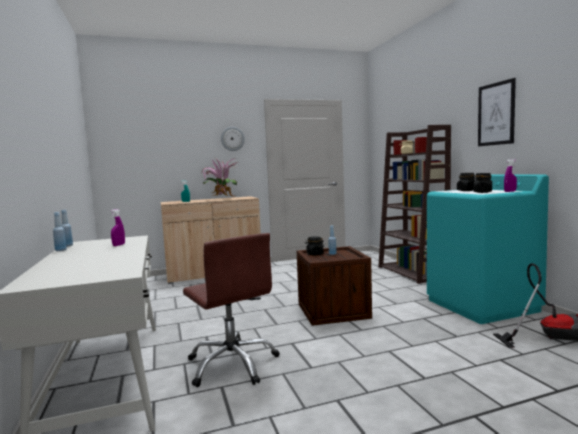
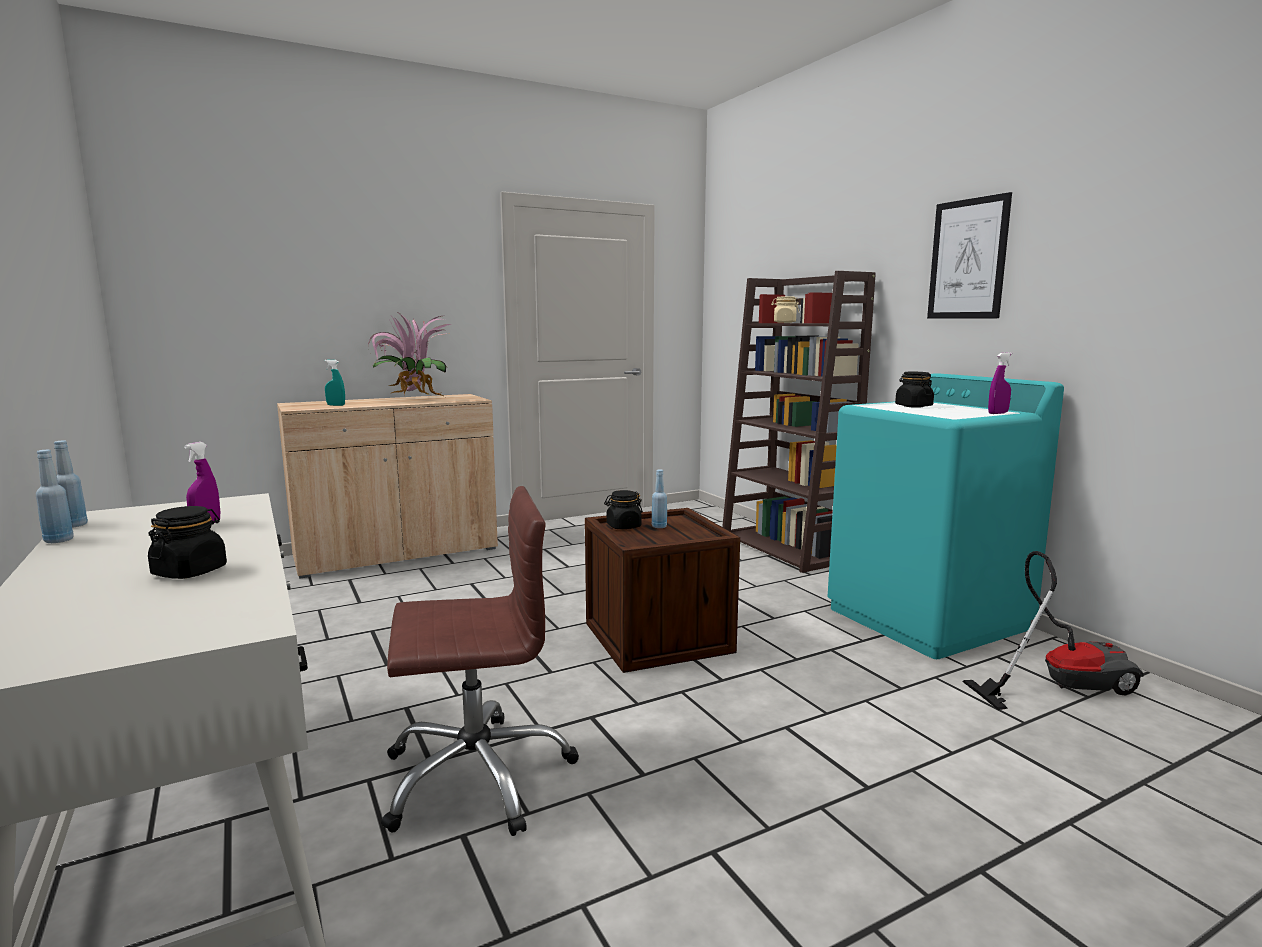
camera: 10 degrees left, 5 degrees up
(232, 139) = (433, 273): wall clock -> none
(232, 364) = (477, 775): brown office chair -> brown office chair turned 60 degrees counterclockwise
(482, 192) = (949, 413): black jar -> black jar (190, 572)

